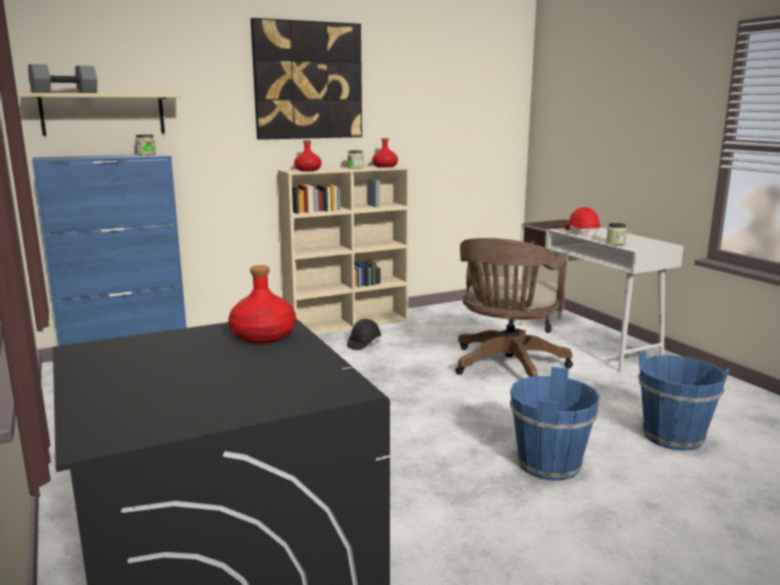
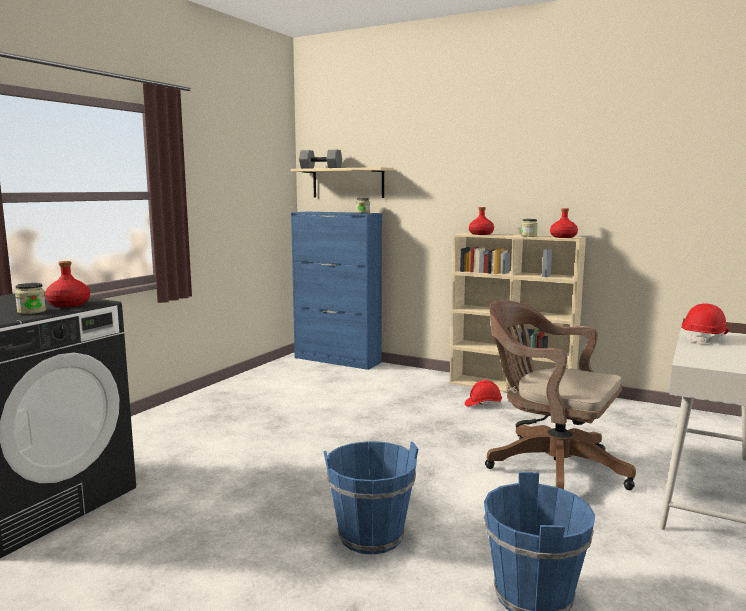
camera: 55 degrees right, 5 degrees down
(308, 81) = (501, 153): picture -> none
(364, 344) = (483, 404): black hard hat -> red hard hat
(507, 366) = (549, 467): brown office chair -> brown office chair turned 45 degrees clockwise
(615, 243) = (692, 354): jar -> jar (31, 311)

